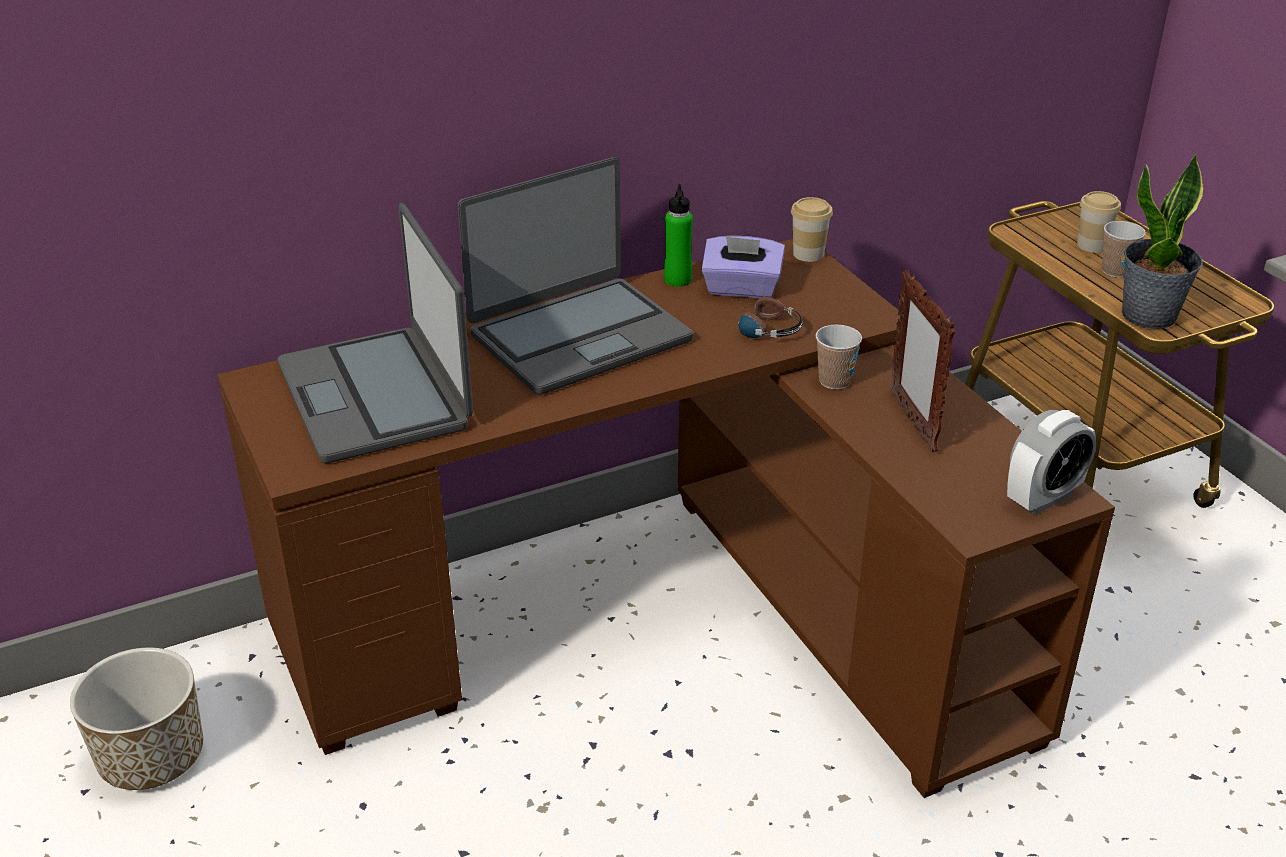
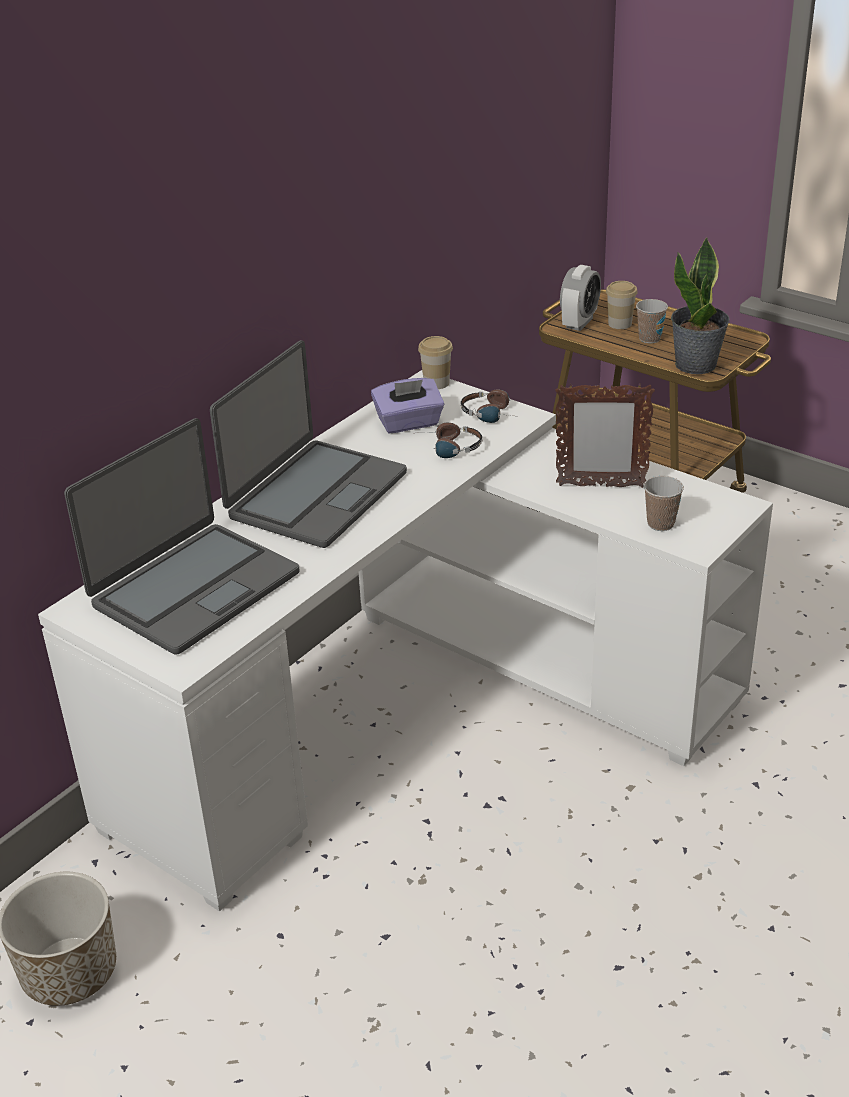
camera: 25 degrees left, 0 degrees up
(376, 396) = (194, 588): laptop -> laptop turned 90 degrees counterclockwise
(666, 617) = (415, 708): brown desk -> white desk
(677, 280) = (354, 430): green bottle -> none
(834, 381) = (523, 473): cup -> cup (660, 524)
(843, 304) = (493, 414): none -> headphones
(912, 421) = (600, 486): picture frame -> picture frame turned 45 degrees counterclockwise
(1043, 498) = (725, 511): alarm clock -> alarm clock (579, 323)

